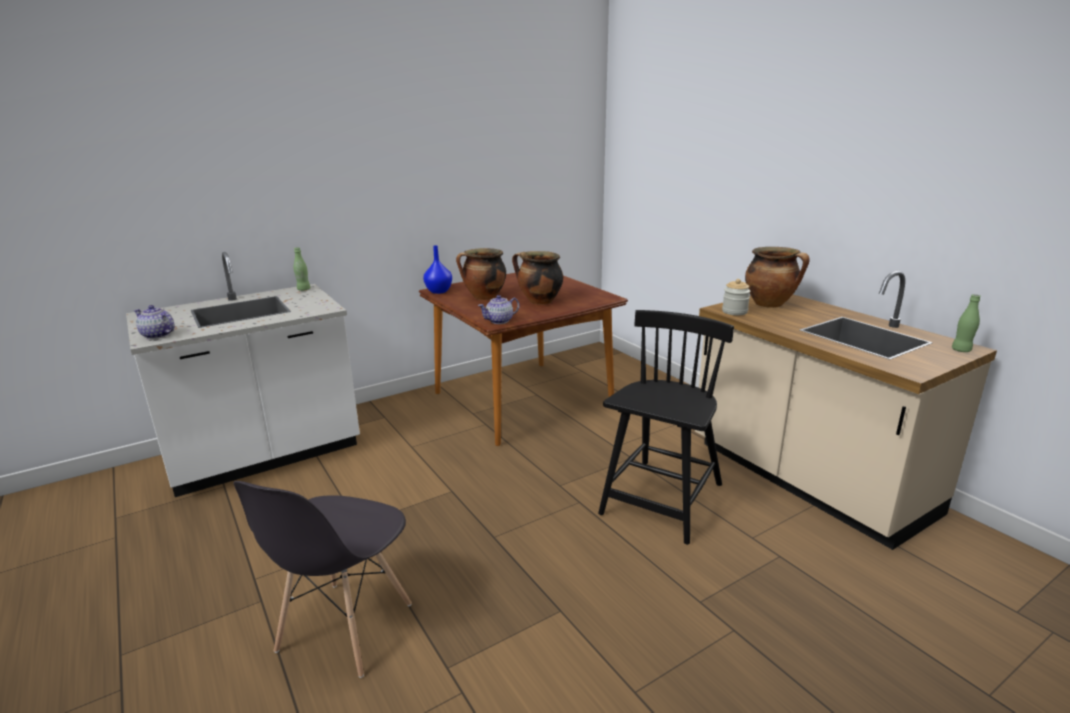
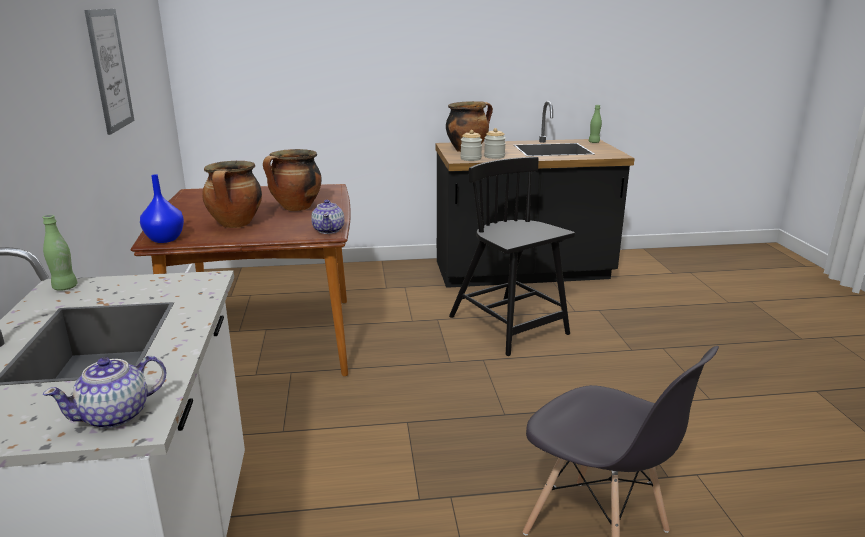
camera: 65 degrees left, 0 degrees up
(472, 171) = (110, 70): none -> picture
(764, 318) = (494, 156): none -> jar
(807, 479) = (523, 273): beige counter -> black counter

